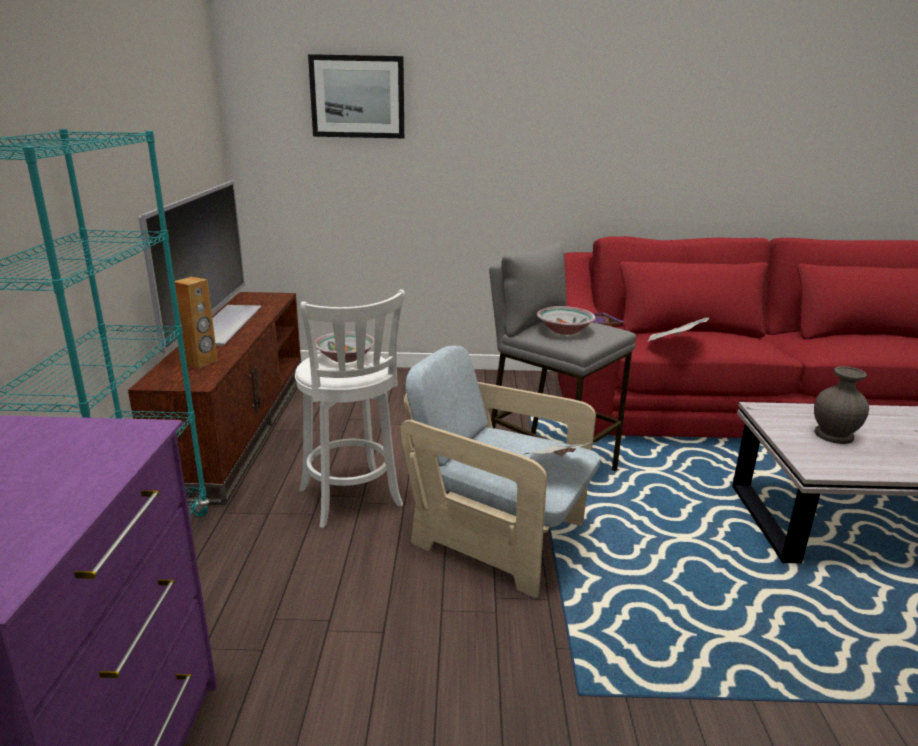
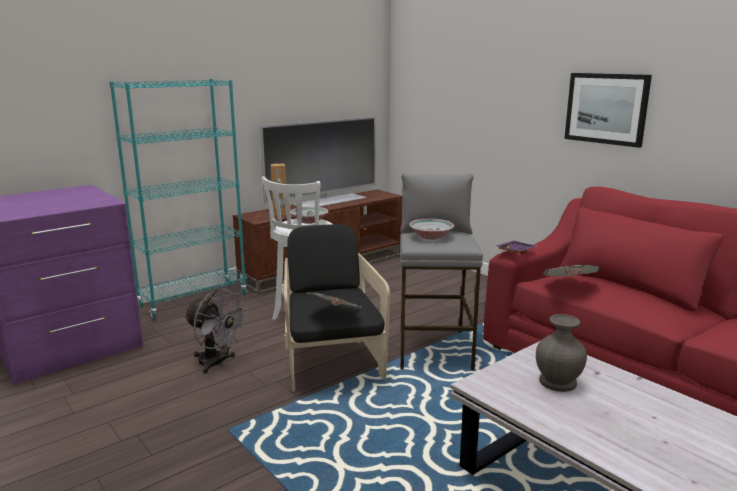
camera: 50 degrees right, 5 degrees down
(357, 97) = (455, 63): picture -> picture (606, 108)
(383, 629) = (217, 363): none -> grey fan
(499, 538) = (332, 362): beige armchair -> black armchair

